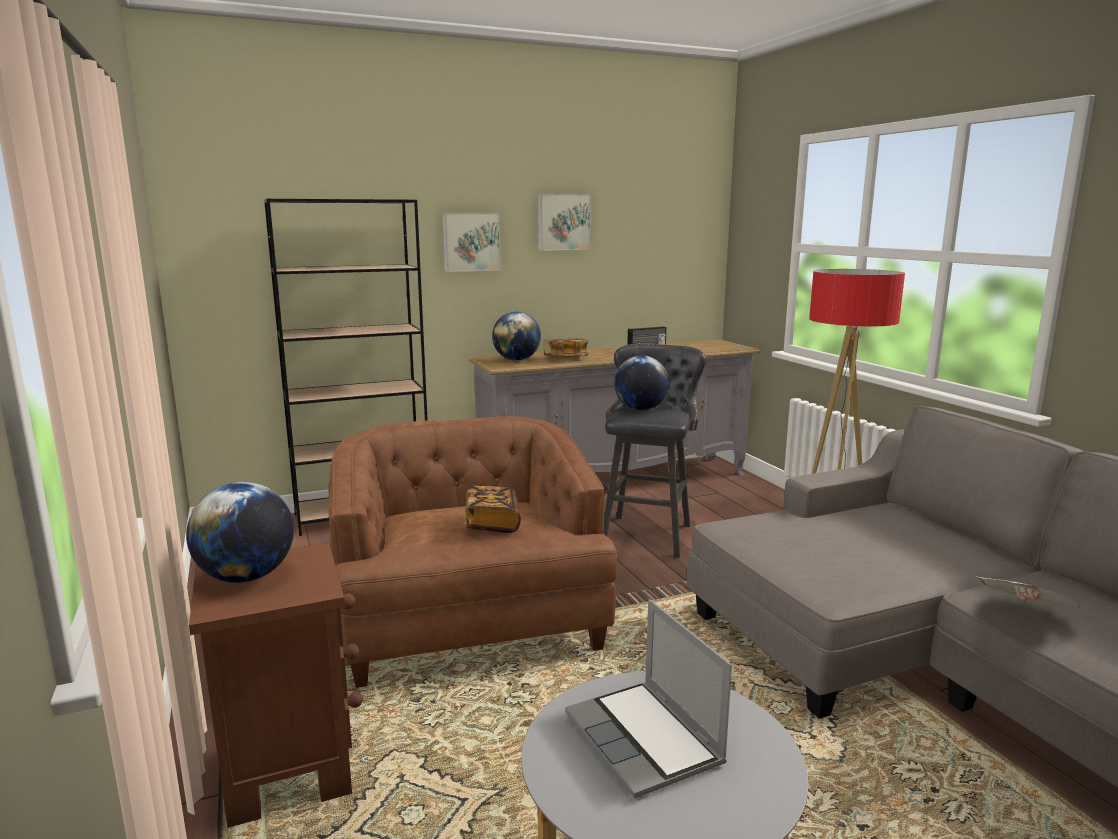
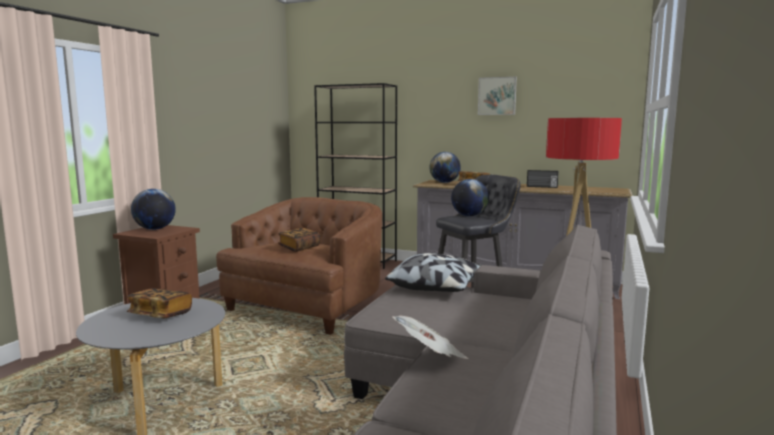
camera: 45 degrees right, 5 degrees down
(471, 241) = (435, 109): picture -> none
(645, 740) = (160, 315): laptop -> book
(771, 525) = (437, 288): none -> pillow

